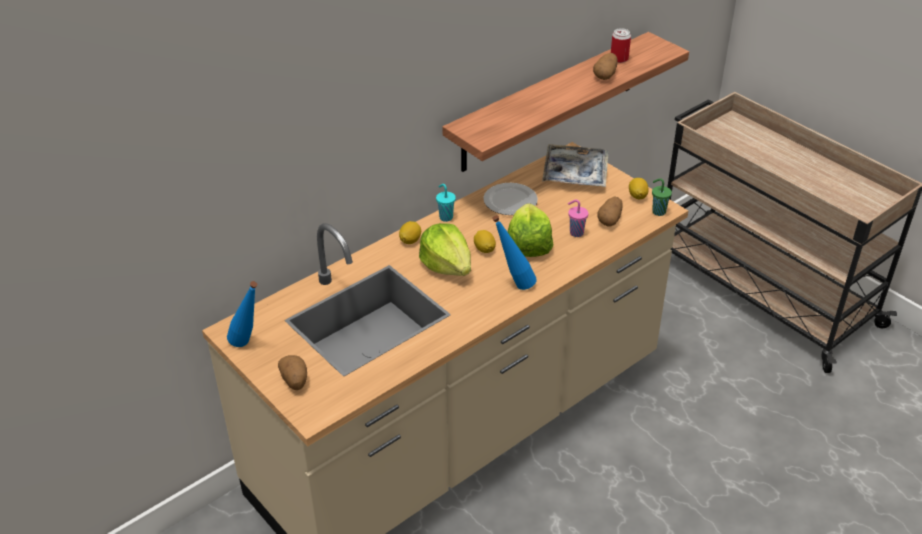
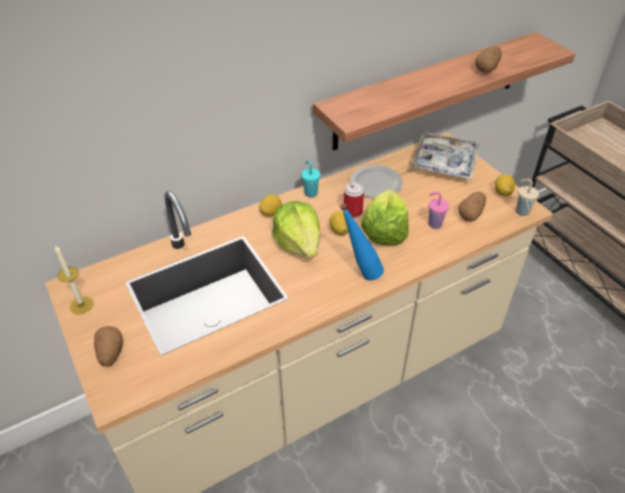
camera: 10 degrees right, 5 degrees up
(249, 345) = (81, 305): blue bottle -> candle
(619, 59) = (503, 54): can -> can (353, 211)
(658, 211) = (521, 211): green cup -> beige cup

